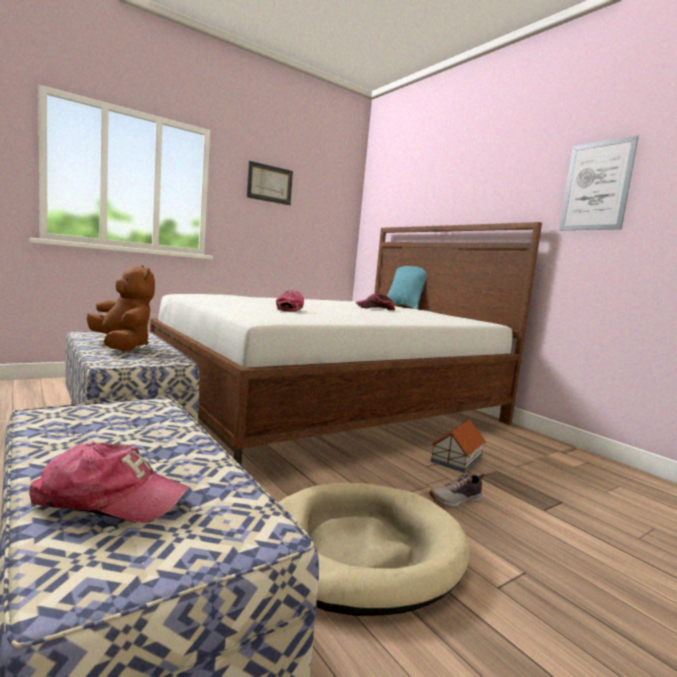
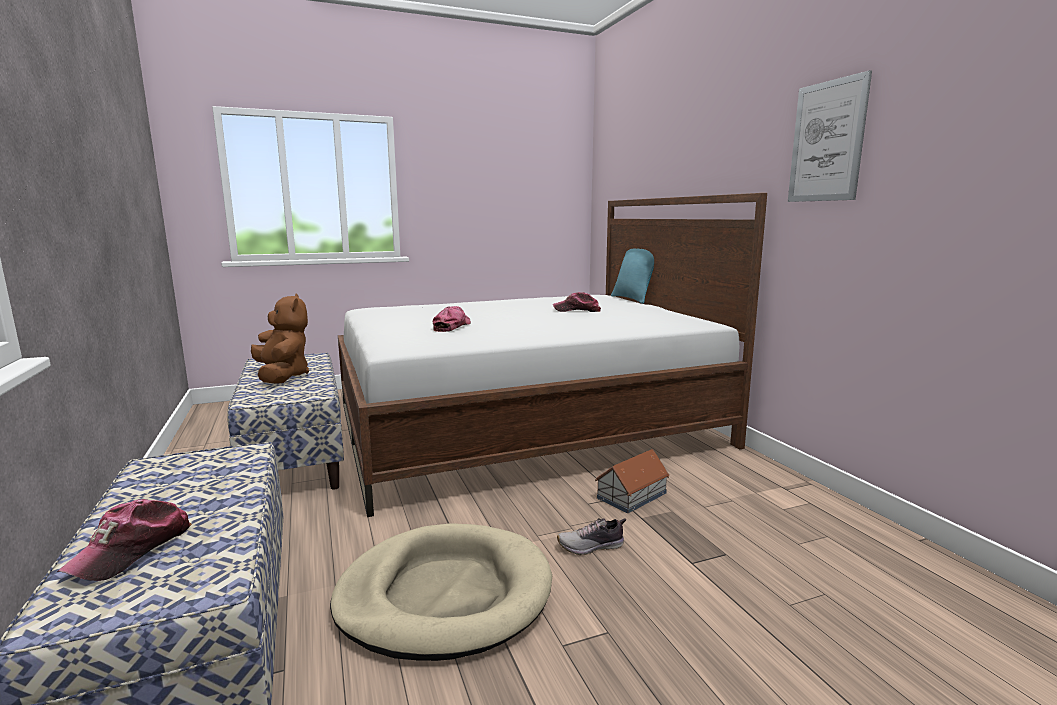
camera: 15 degrees right, 5 degrees up
(109, 499) = (132, 550): cap -> cap turned 90 degrees clockwise
(269, 183) = (469, 165): picture -> none

